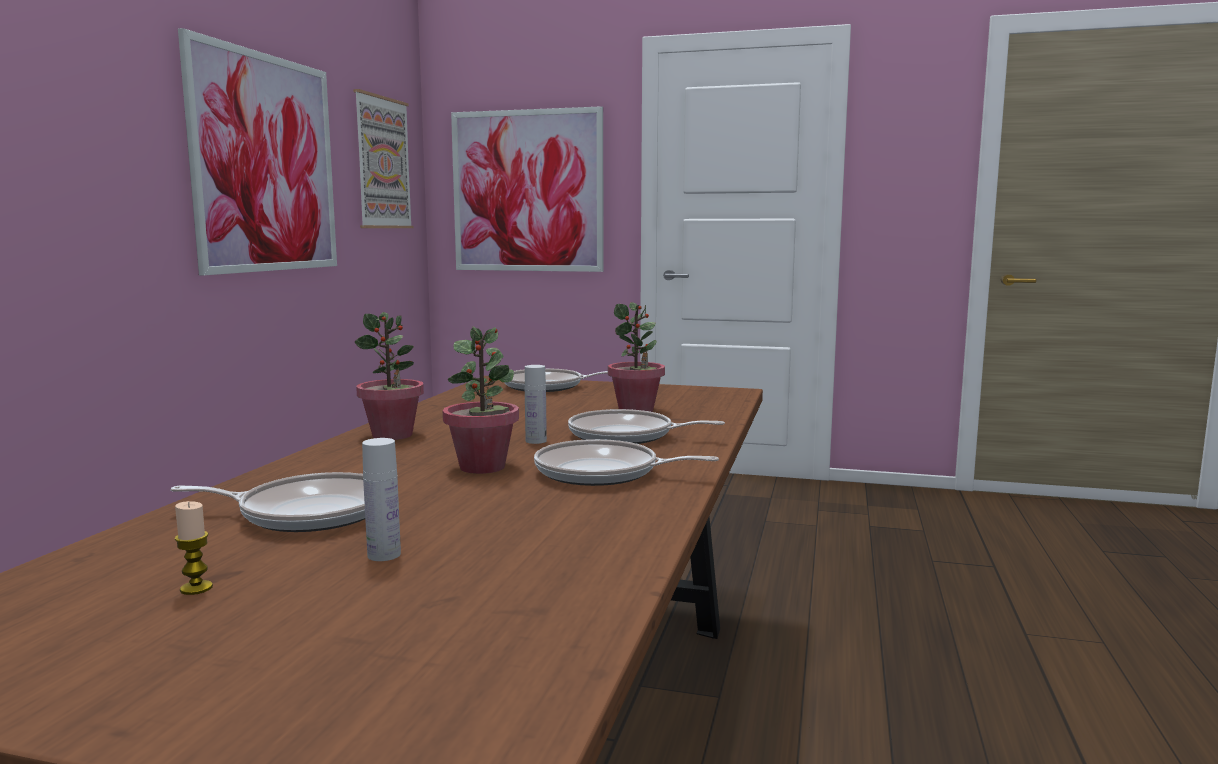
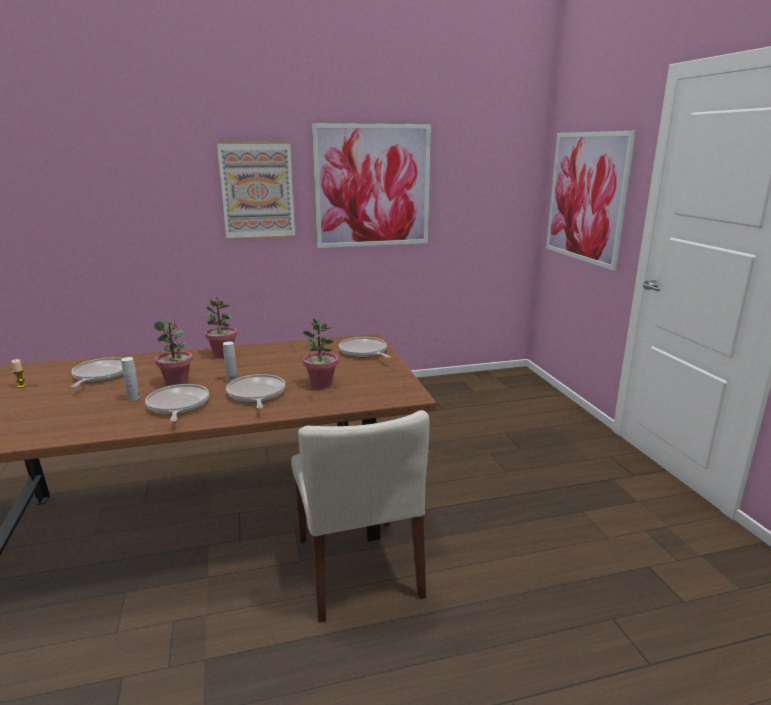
camera: 60 degrees right, 10 degrees up
(308, 513) = (100, 375): frying pan -> frying pan turned 150 degrees counterclockwise
(382, 163) = (489, 174): picture -> picture (257, 191)
(384, 555) = (54, 399): white bottle -> white bottle (133, 398)
(769, 658) = (359, 567): none -> beige chair

